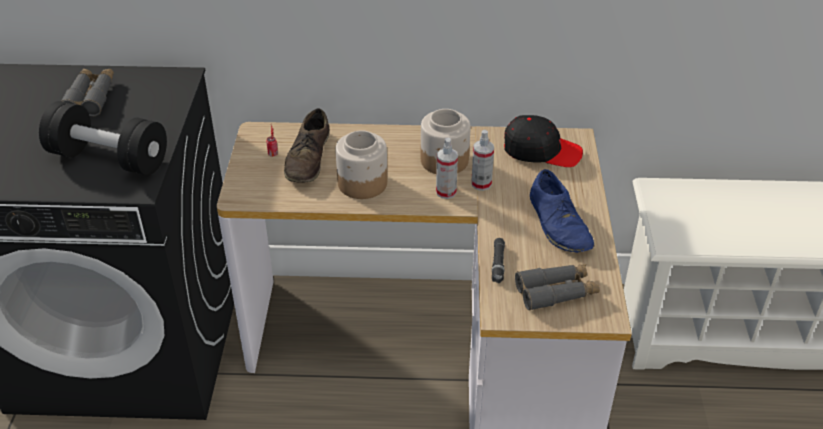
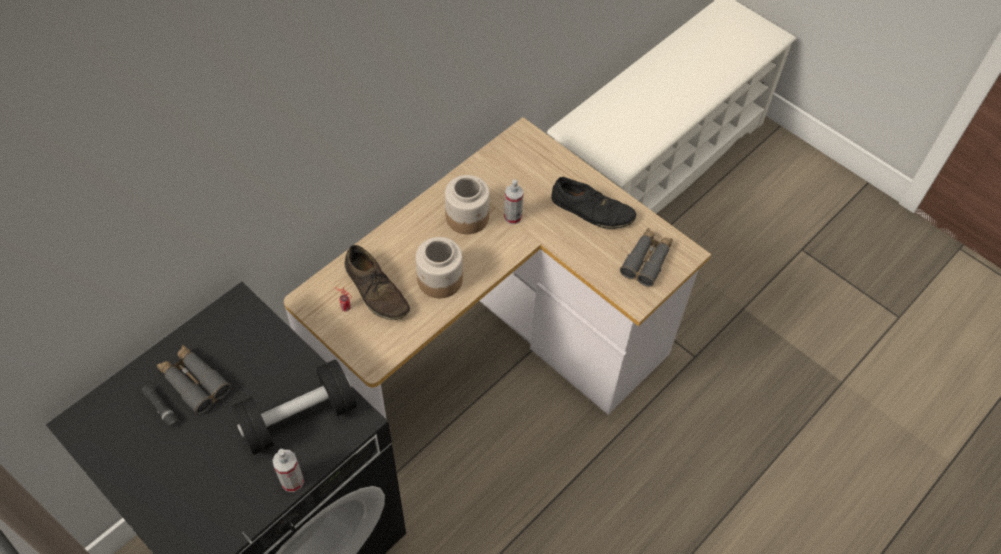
camera: 50 degrees left, 15 degrees up
(446, 192) = (500, 241): spray bottle -> spray bottle (292, 481)
(498, 264) = (594, 269): black flashlight -> black flashlight (161, 408)
(541, 150) = (515, 160): black cap -> none
(559, 224) = (592, 210): blue shoe -> black shoe

